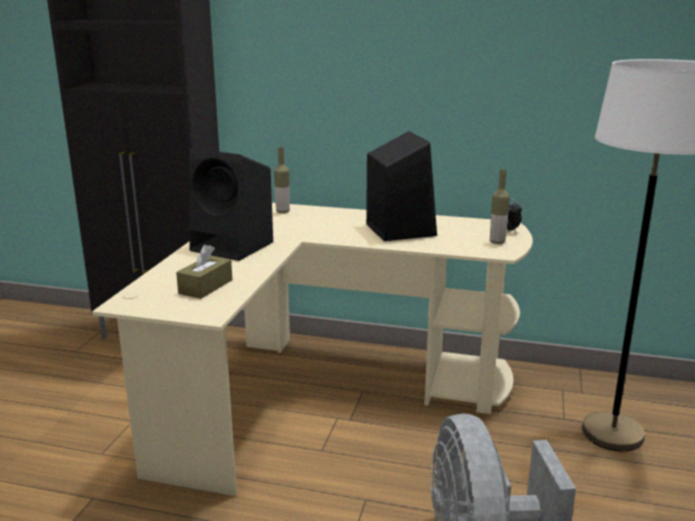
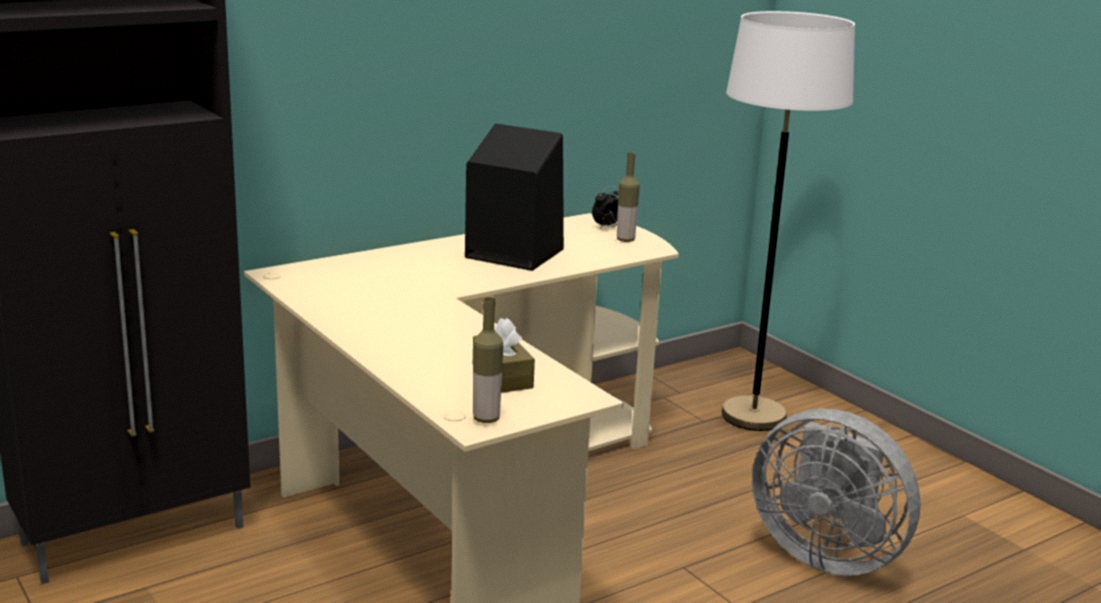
camera: 50 degrees left, 0 degrees up
(234, 246) = (403, 327): black speaker -> none
(283, 212) = (335, 271): bottle -> bottle (486, 419)

